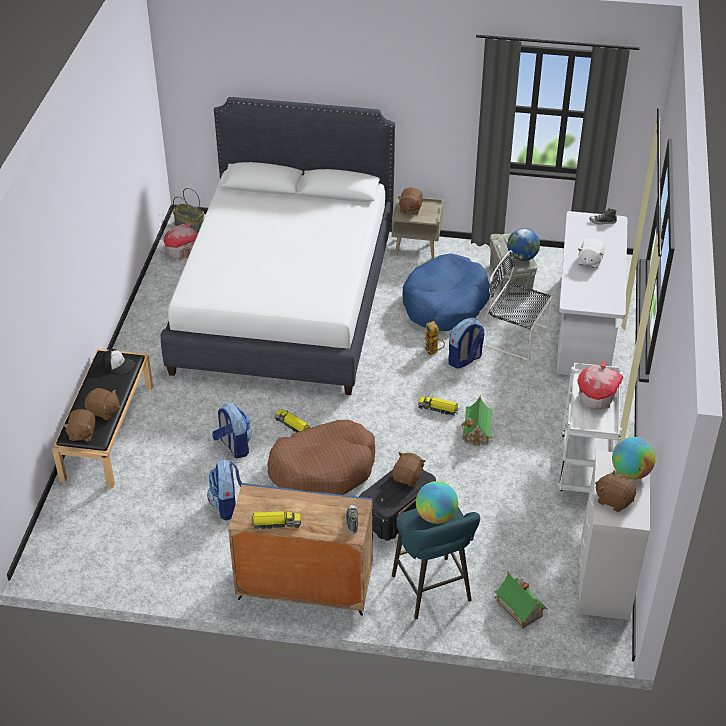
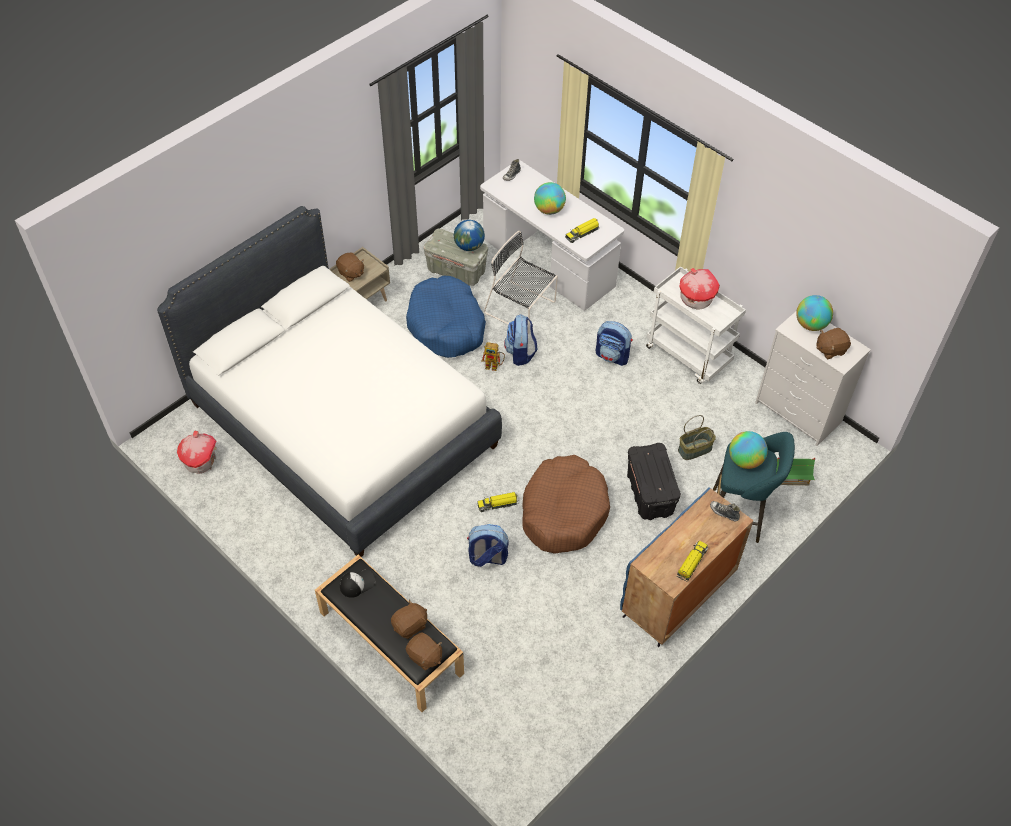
camera: 55 degrees left, 10 degrees up
(190, 225) = (169, 435): basket -> basket (695, 449)
(228, 505) = (552, 599): backpack -> backpack (612, 356)
(408, 477) = (649, 459): brown plush toy -> none
(438, 408) = (559, 401): toy truck -> toy truck (582, 233)
(477, 431) = (602, 392): toy house -> none
(514, 336) = (521, 308): black chair -> black chair turned 60 degrees clockwise
(589, 261) = (549, 210): white plush toy -> globe

